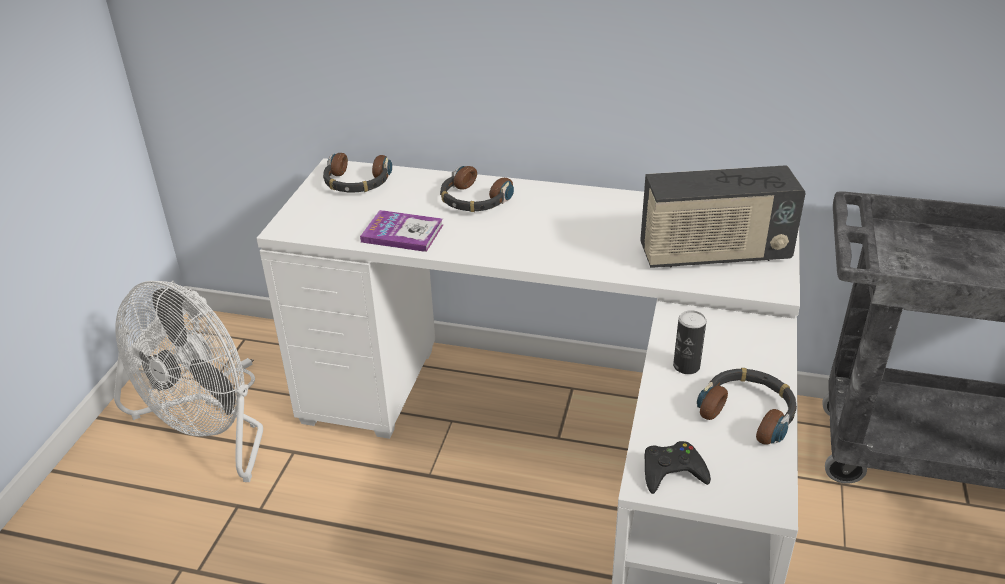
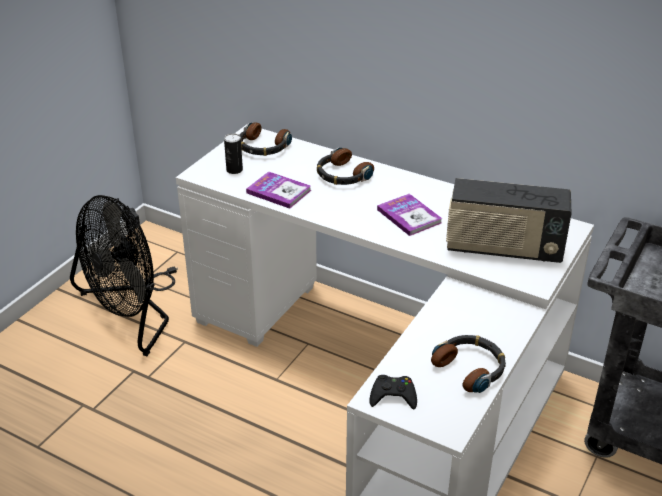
camera: 15 degrees right, 0 degrees up
(210, 425) = (133, 310): white fan -> black fan
(580, 235) = (409, 216): none -> book
(686, 366) = (442, 327): can -> can (234, 170)

